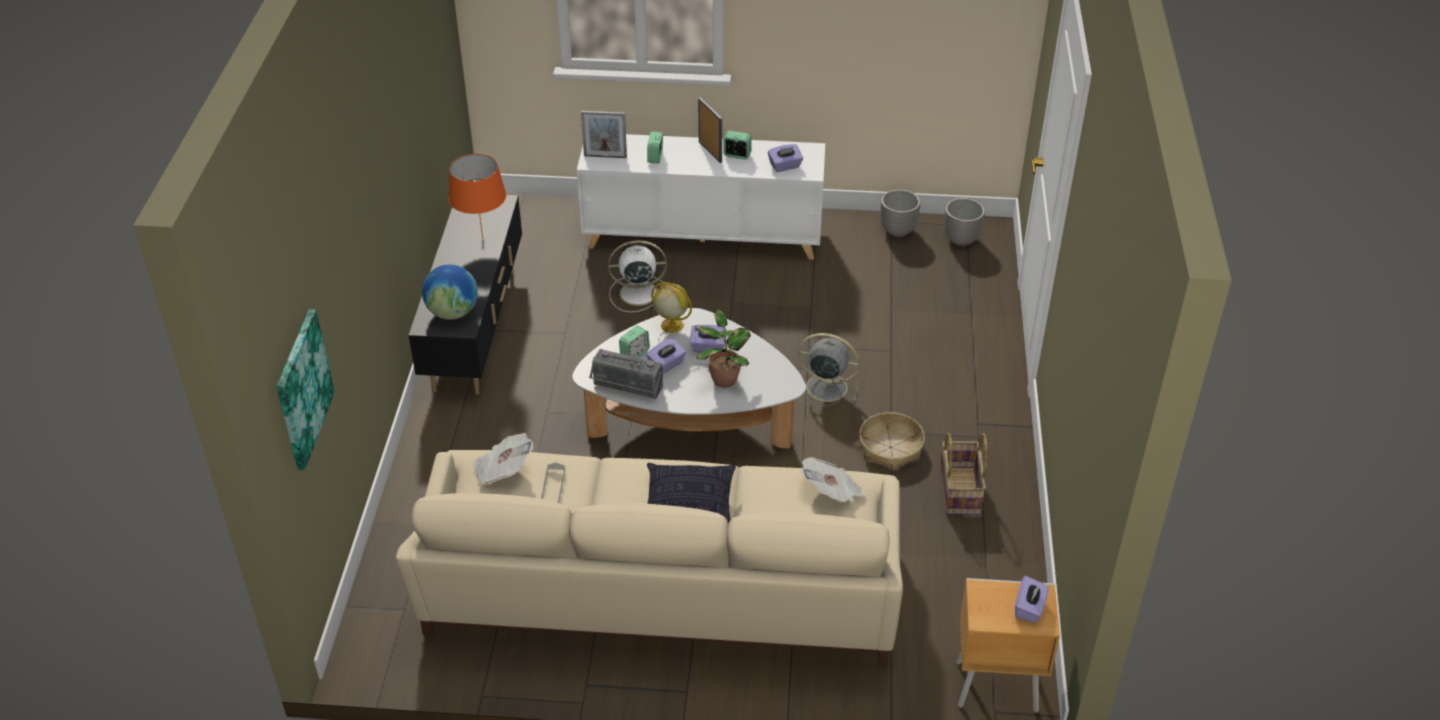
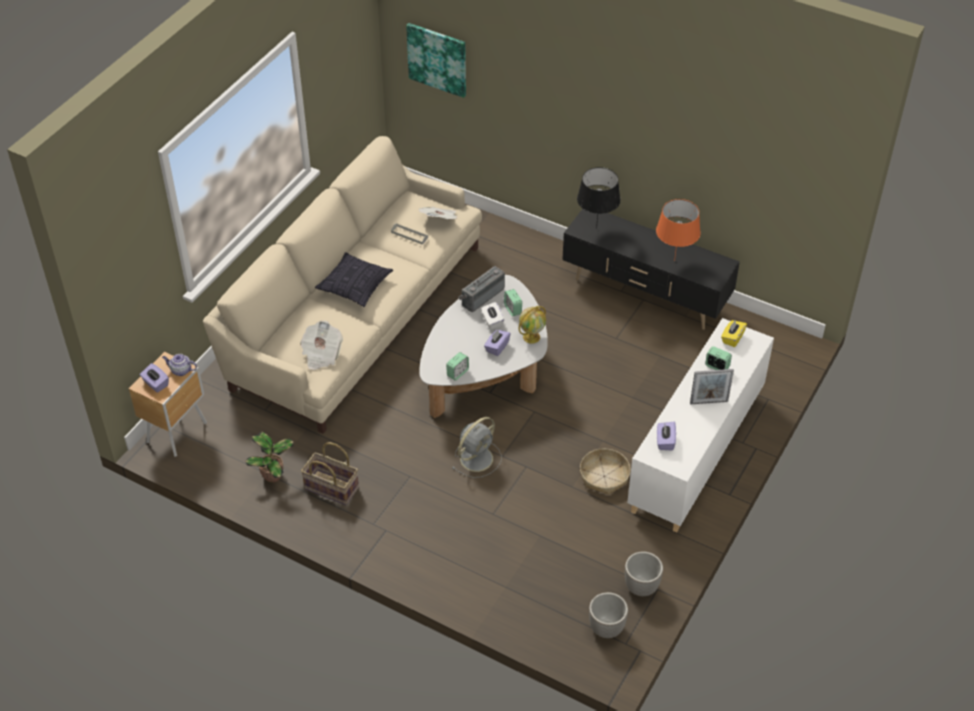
camera: 115 degrees right, 5 degrees up
(453, 312) = (596, 228): globe -> black table lamp
(605, 156) = (732, 338): picture frame -> yellow tissue box
(636, 293) = (642, 389): white fan -> none
(667, 364) = (492, 321): purple tissue box -> white tissue box
(723, 378) = (461, 344): potted plant -> potted plant (274, 475)
(737, 155) = (696, 417): alarm clock -> alarm clock (457, 373)
(890, 447) = (396, 469): basket -> basket (604, 476)
(987, 593) = (180, 370): none -> teapot

